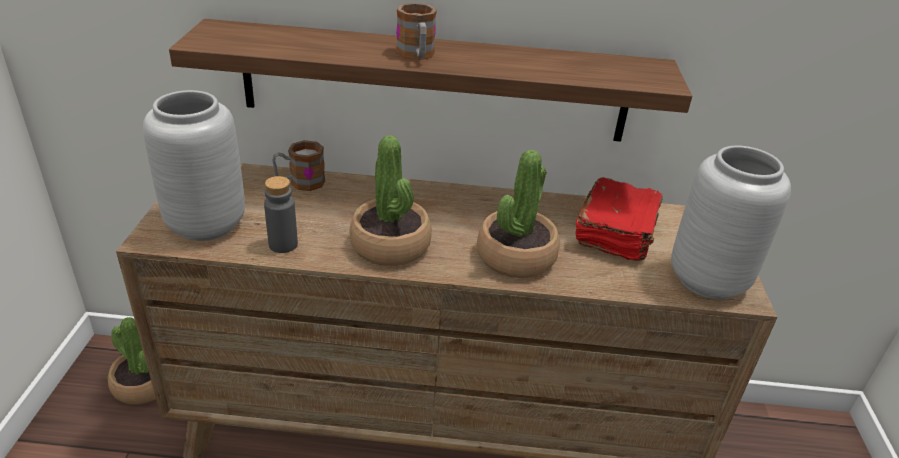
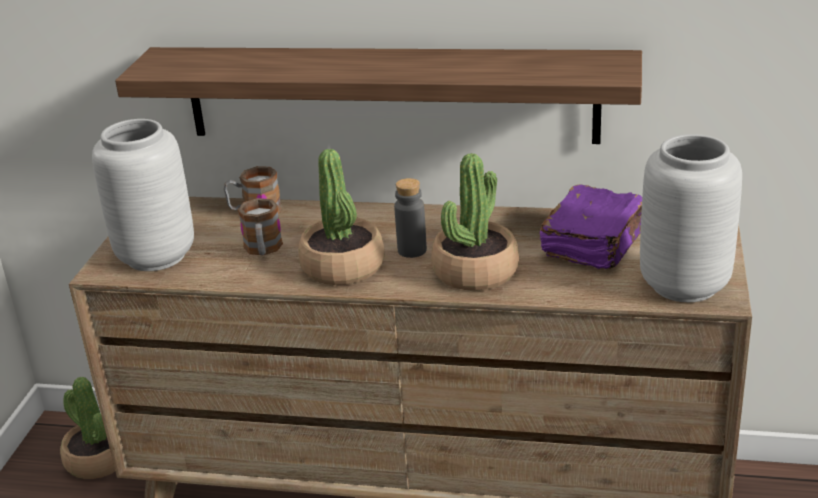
camera: 10 degrees right, 5 degrees down
(283, 244) = (232, 271): grey bottle -> grey bottle (412, 250)
(416, 56) = (359, 68): mug -> mug (263, 250)
(616, 233) = (595, 244): red book -> purple book

